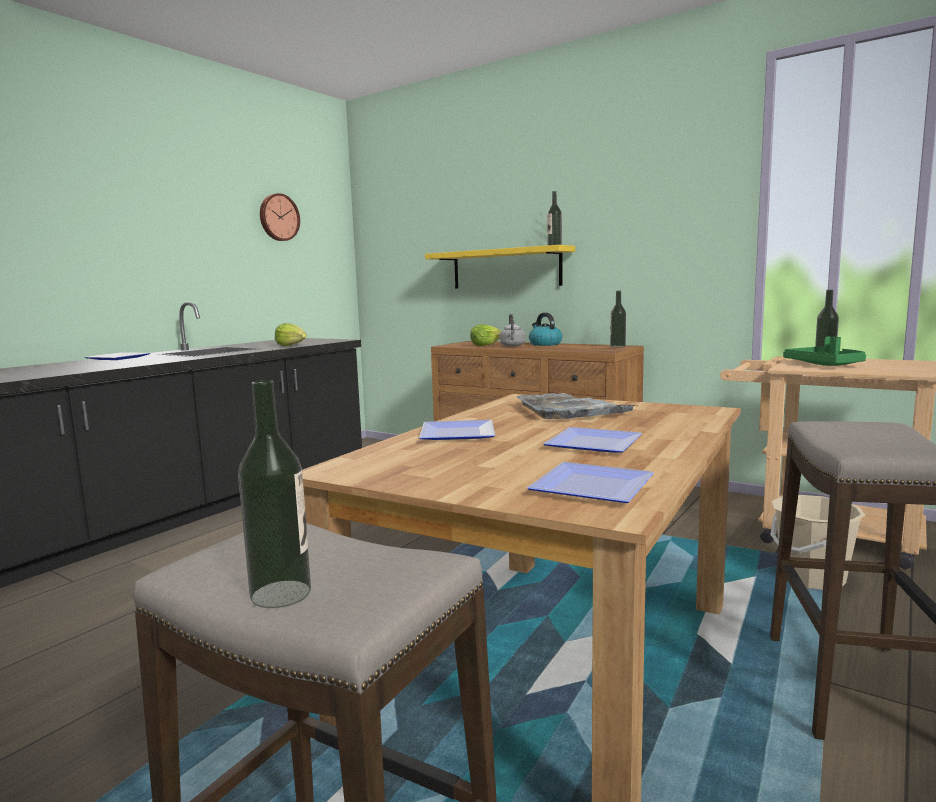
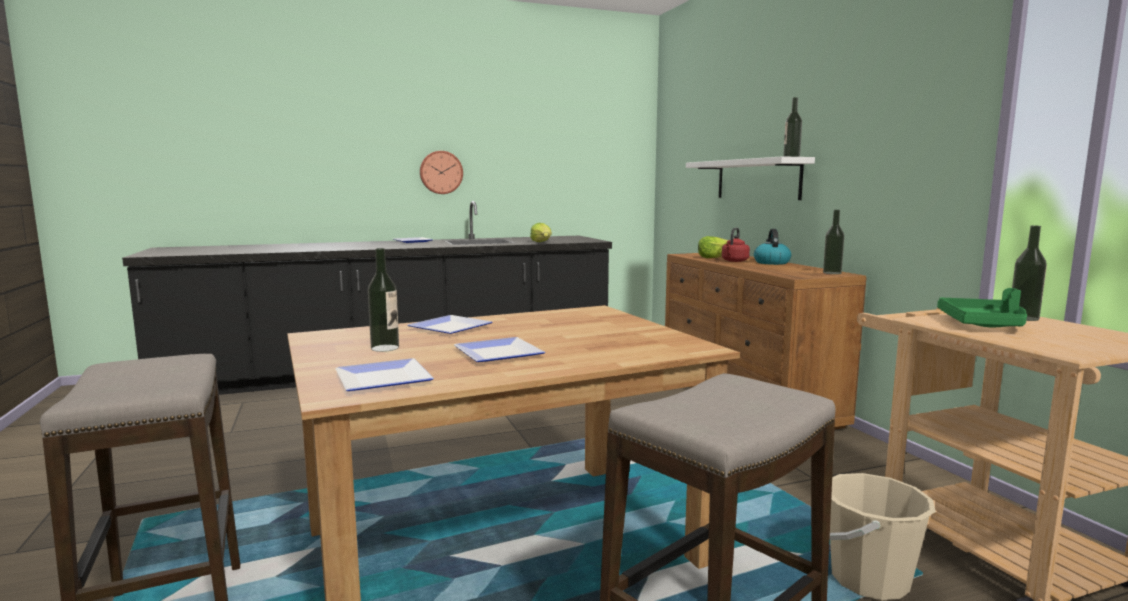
camera: 35 degrees right, 0 degrees up
(278, 217) = (573, 129): wall clock -> wall clock (441, 172)
(281, 594) = (99, 385): bottle -> bottle (385, 348)
(506, 268) = (757, 179): yellow shelf -> white shelf
(512, 346) = (734, 261): grey kettle -> red kettle
(571, 410) = (588, 326): grey tray -> none

